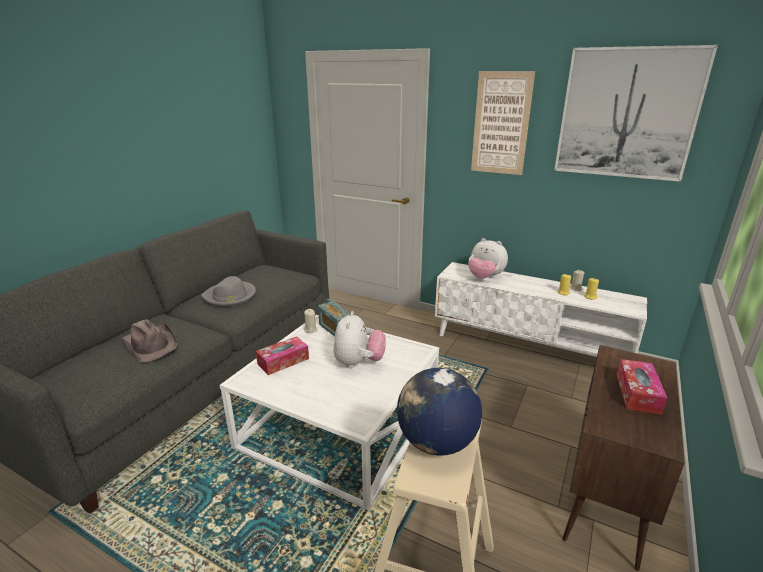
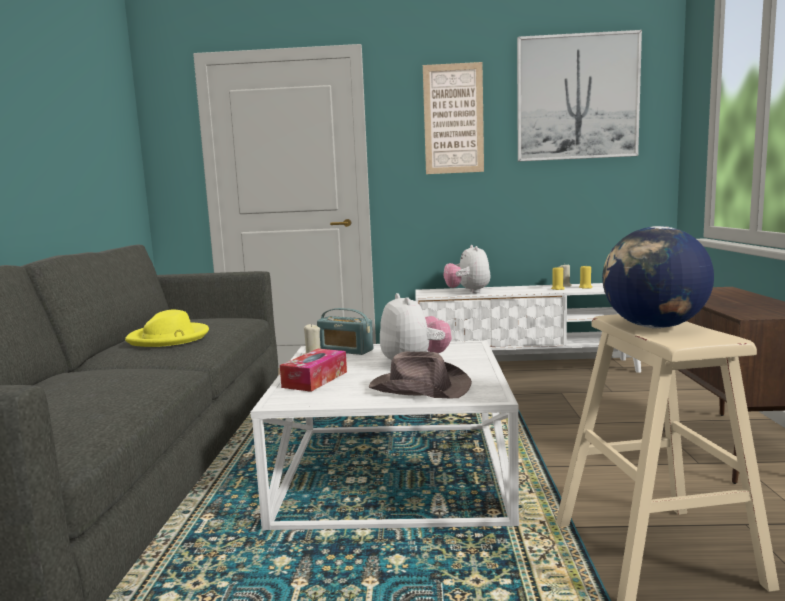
camera: 25 degrees left, 15 degrees down
(151, 344) = (102, 384): brown hat -> brown hat (419, 387)
(230, 296) = (169, 338): grey hat -> yellow hat
(485, 278) = (468, 292): plush toy -> plush toy turned 75 degrees clockwise
(637, 393) = (738, 300): tissue box -> none

